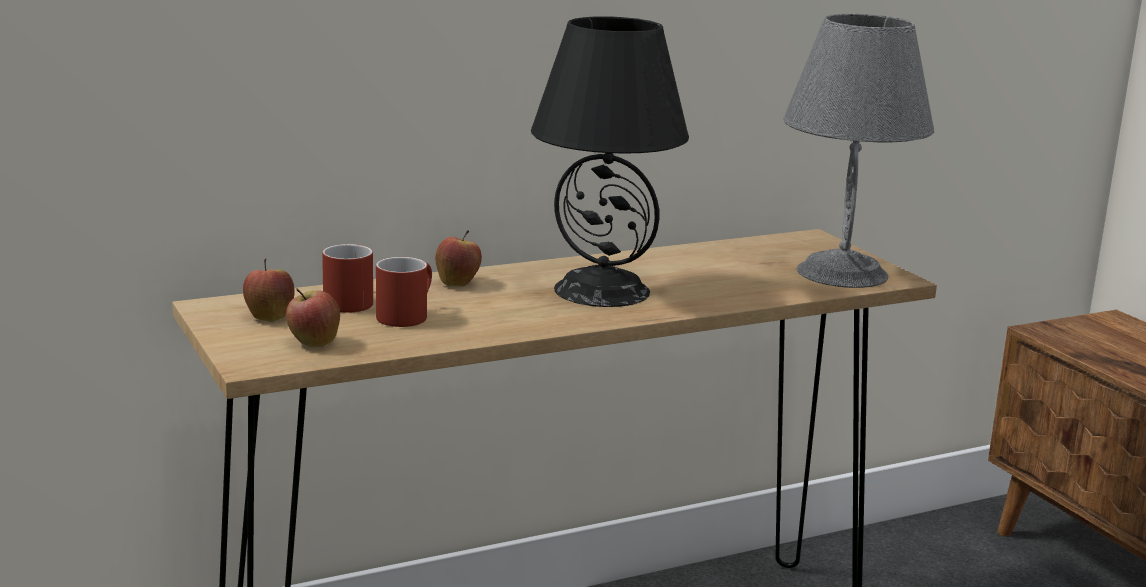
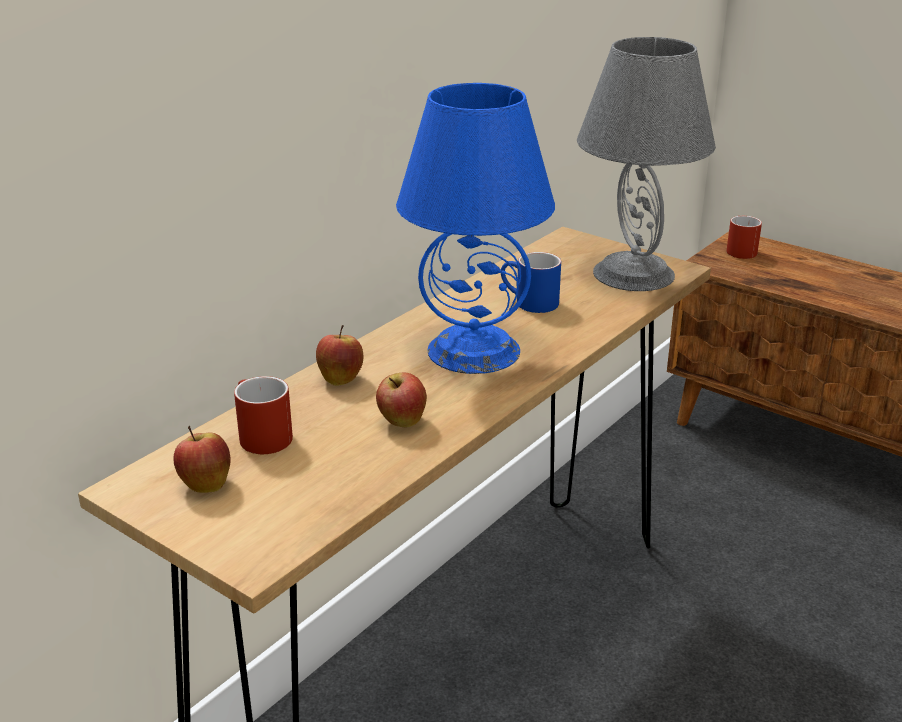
camera: 25 degrees left, 10 degrees up
(313, 343) = (286, 508): apple -> apple (402, 422)
(406, 315) = (336, 437): red mug -> red mug (739, 250)
(600, 290) = (473, 351): black table lamp -> blue table lamp
(701, 271) = (528, 303): none -> blue mug

